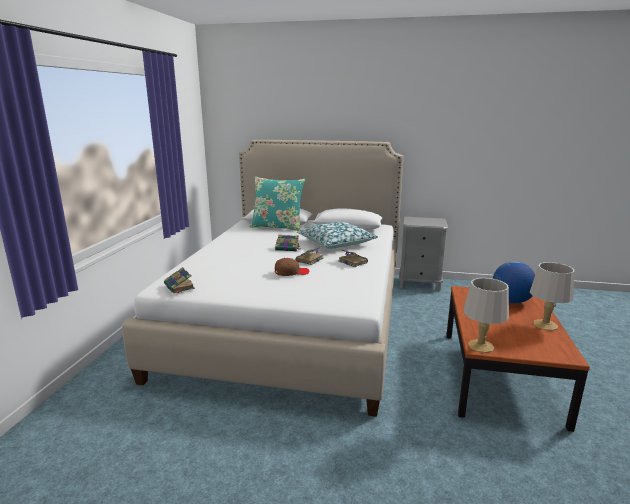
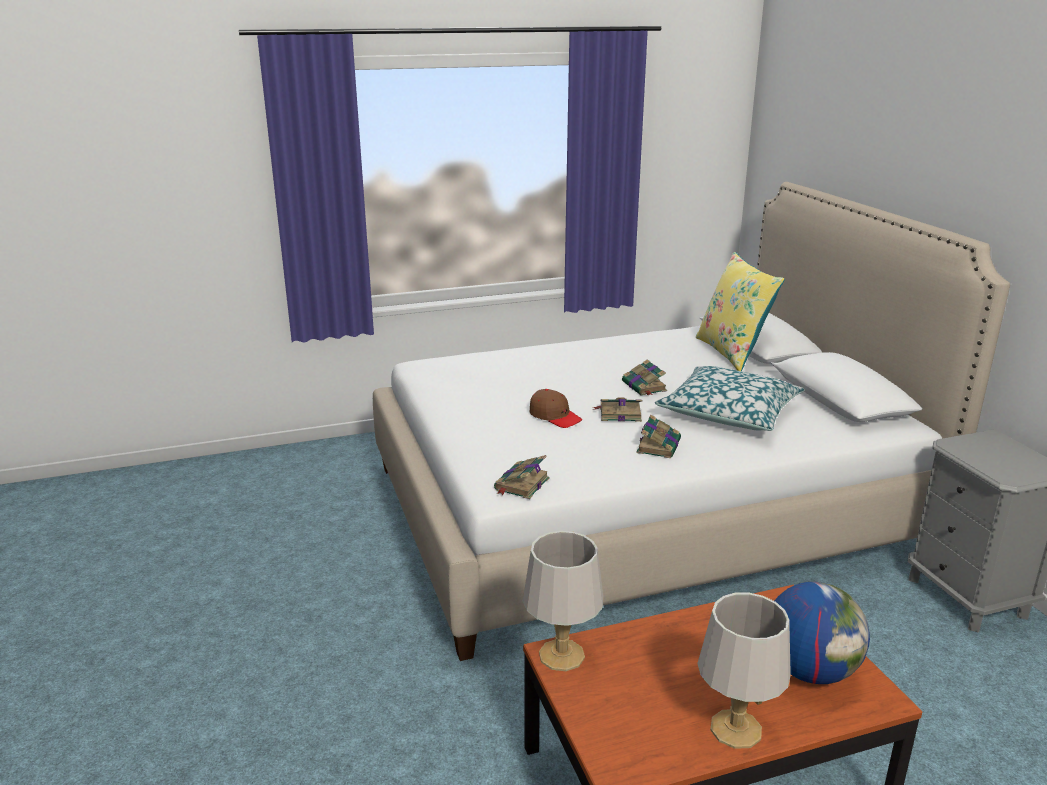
camera: 60 degrees right, 5 degrees up
(179, 287) = (428, 372): book -> book (521, 485)
(277, 227) = (732, 353): turquoise pillow -> yellow pillow

